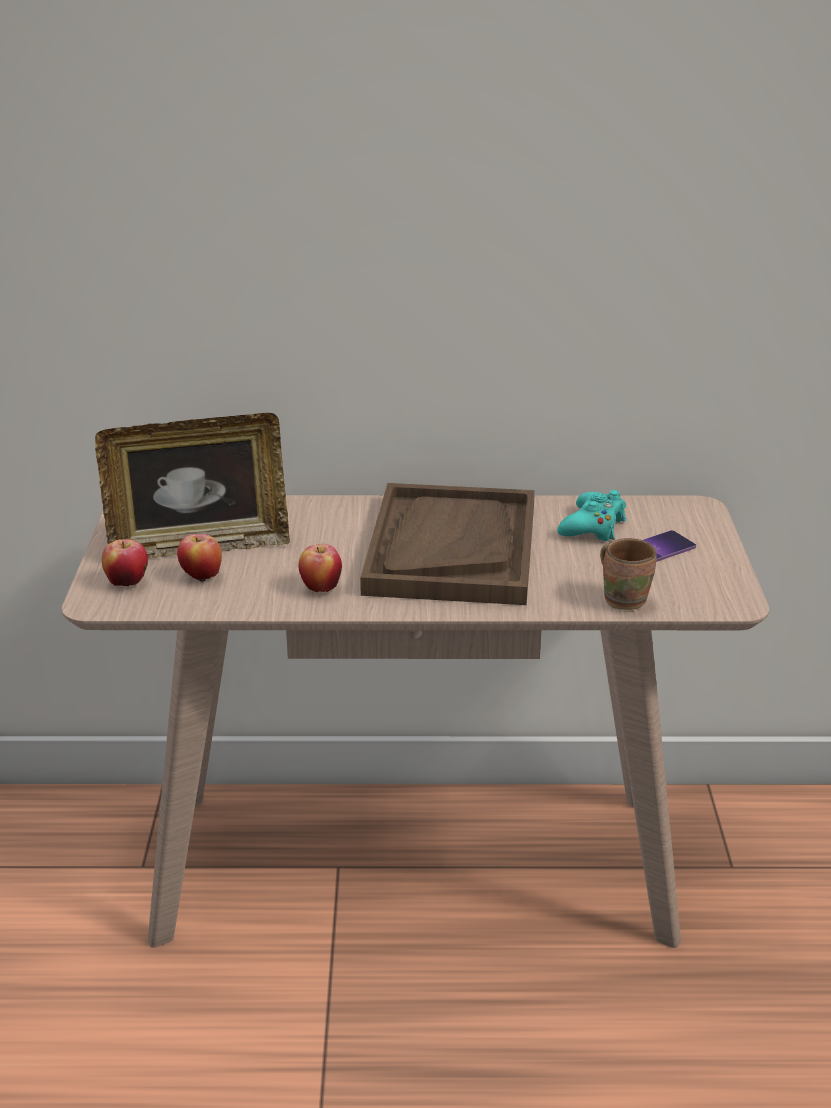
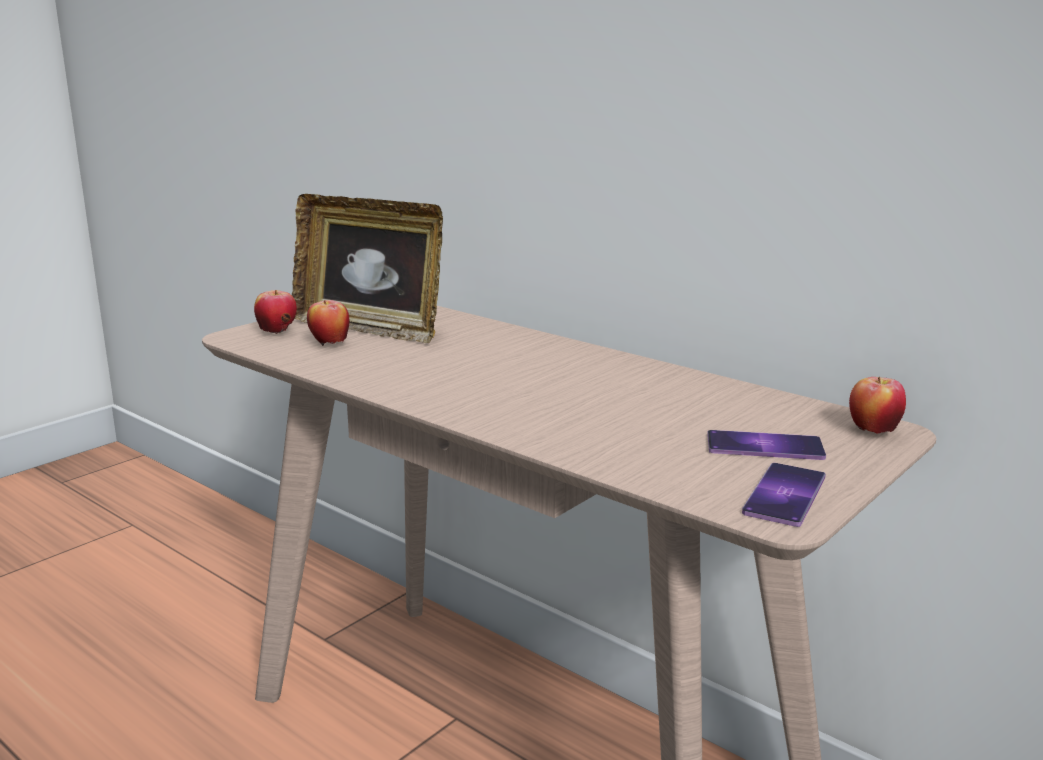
camera: 40 degrees right, 10 degrees down
(320, 588) = (395, 375): apple -> apple (873, 431)
(451, 548) = (558, 384): brown tray -> none
(593, 527) = (733, 410): turquoise game controller -> none
(625, 598) = (653, 470): brown mug -> none
(713, 584) = (784, 494): none -> phone

